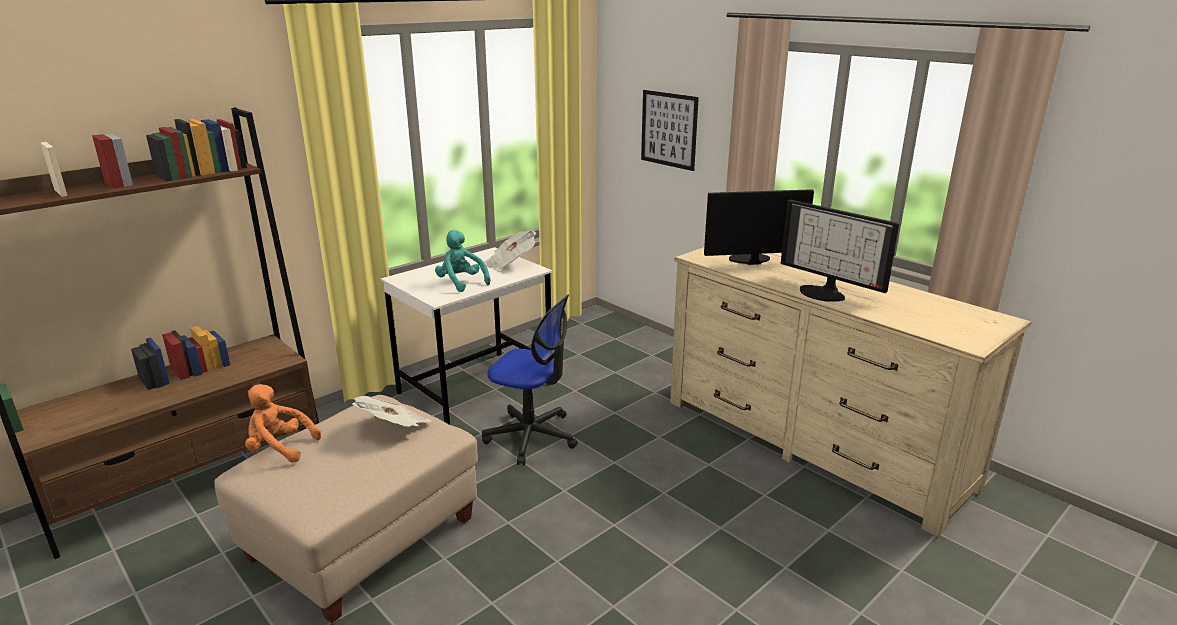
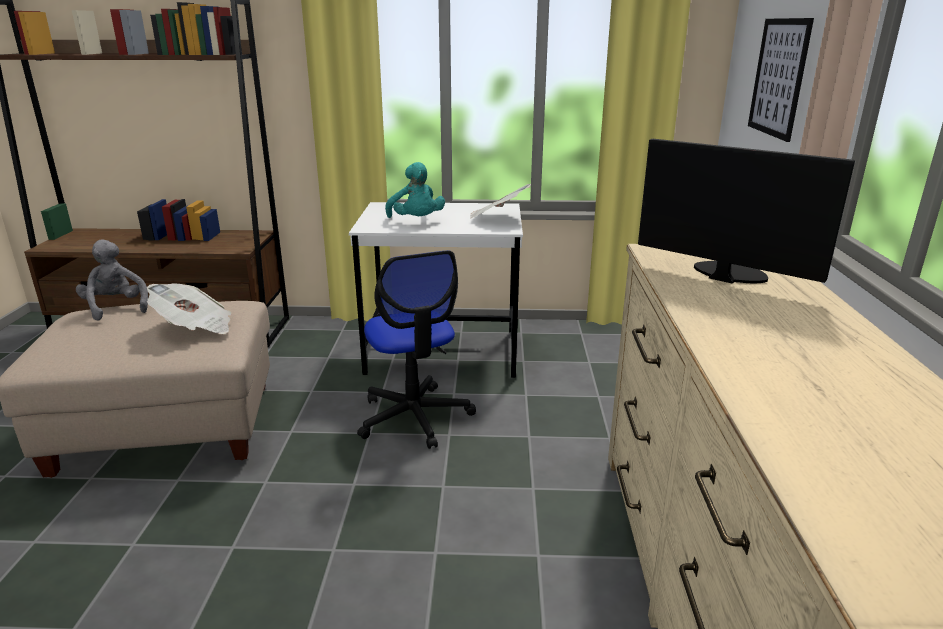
camera: 45 degrees right, 0 degrees up
(279, 448) = (116, 307): orange plush toy -> grey plush toy
(461, 283) = (416, 221): turquoise plush toy -> turquoise plush toy turned 150 degrees clockwise
(824, 292) = (749, 350): monitor -> none

